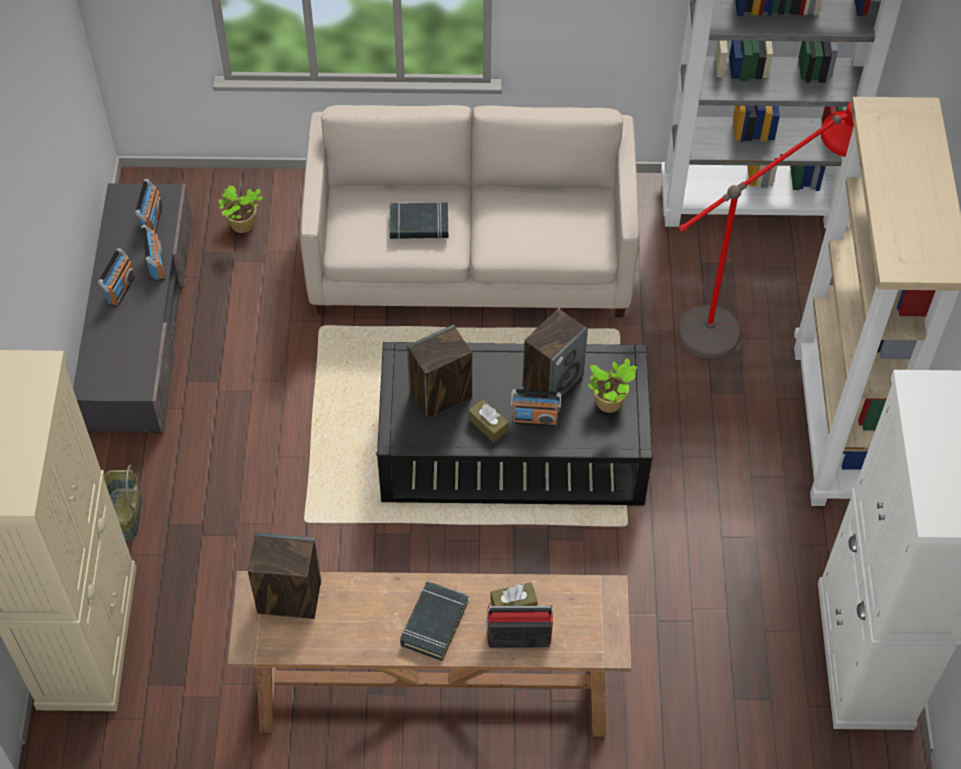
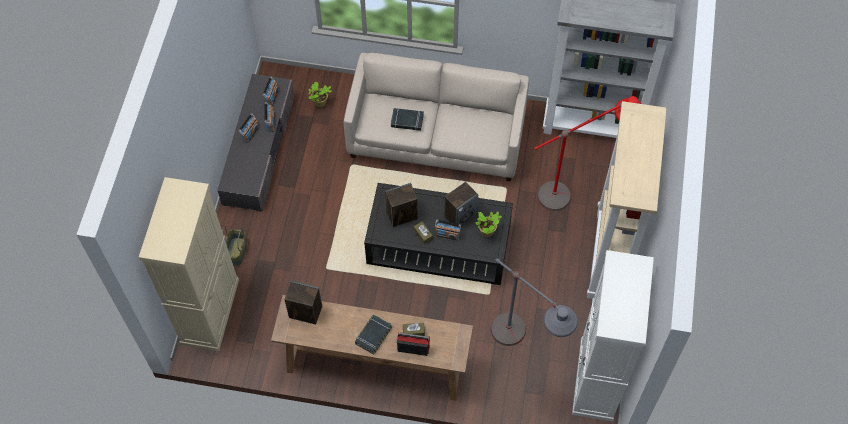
camera: 10 degrees right, 5 degrees up
(713, 617) = (523, 348): none -> grey floor lamp

